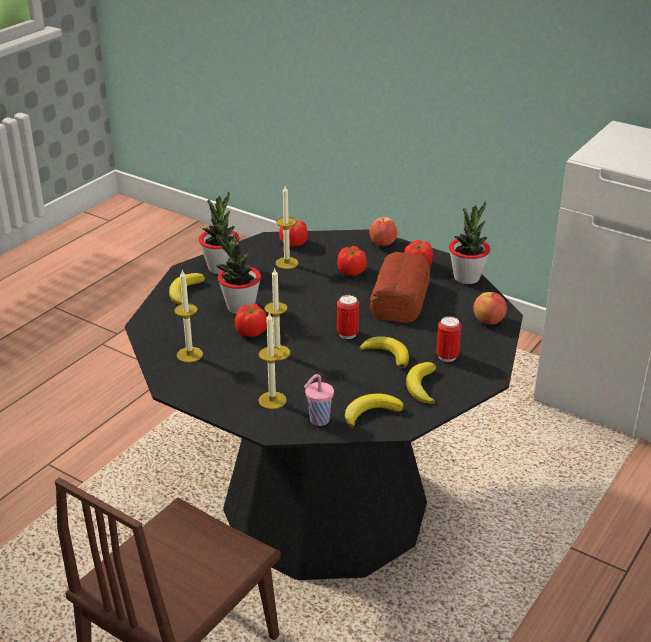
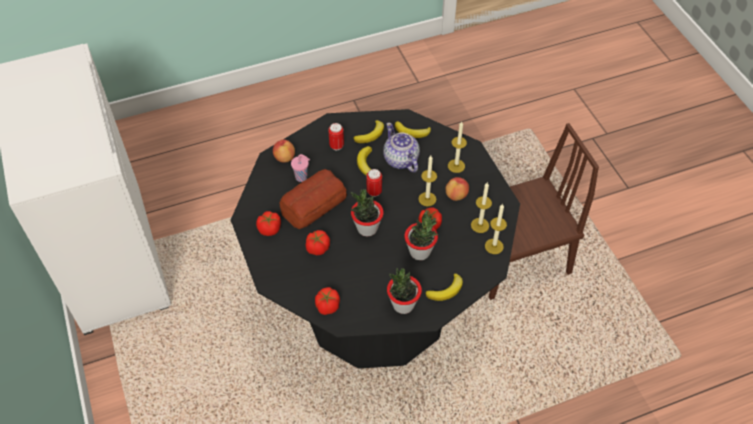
camera: 145 degrees left, 20 degrees up
(287, 263) = (352, 283): candle -> candle (494, 246)
(318, 420) = (442, 141): pink cup -> pink cup (302, 177)
(351, 376) = (401, 160): none -> teapot
(383, 244) = (267, 267): apple -> apple (456, 195)
(466, 278) = (253, 200): potted plant -> potted plant (367, 228)

